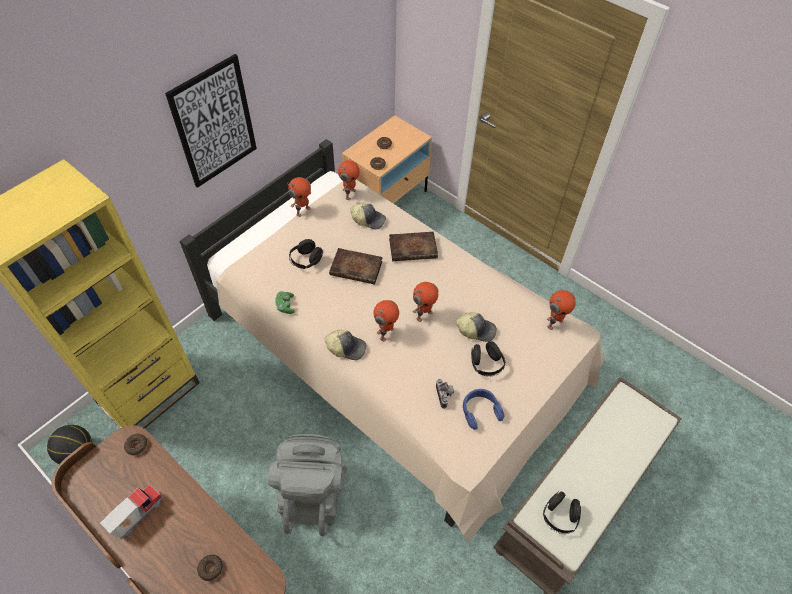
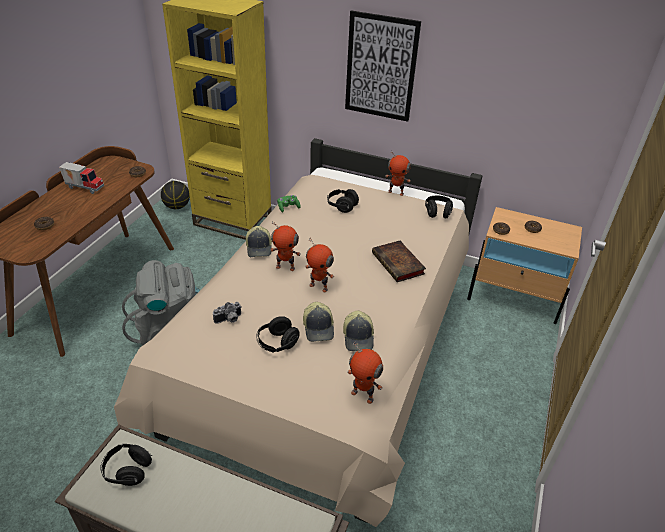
camera: 70 degrees right, 15 degrees down
(349, 194) = (437, 212): toy robot -> black headphones
(357, 268) = (351, 235): book -> none
(368, 219) = (414, 229): cap -> cap (359, 337)
(480, 410) = (219, 349): blue headphones -> none

